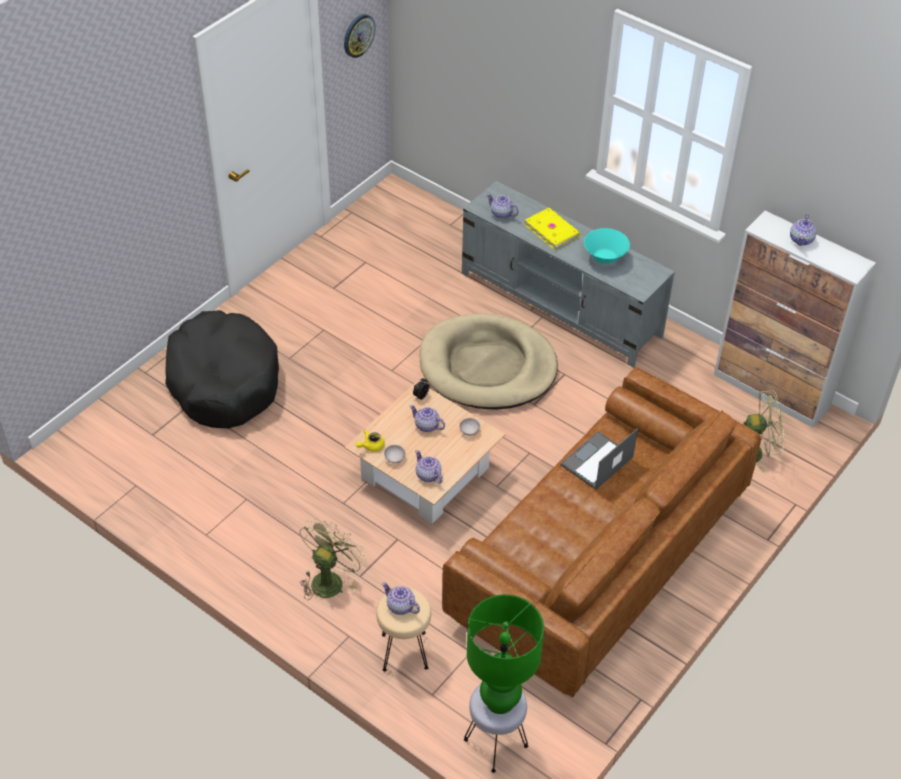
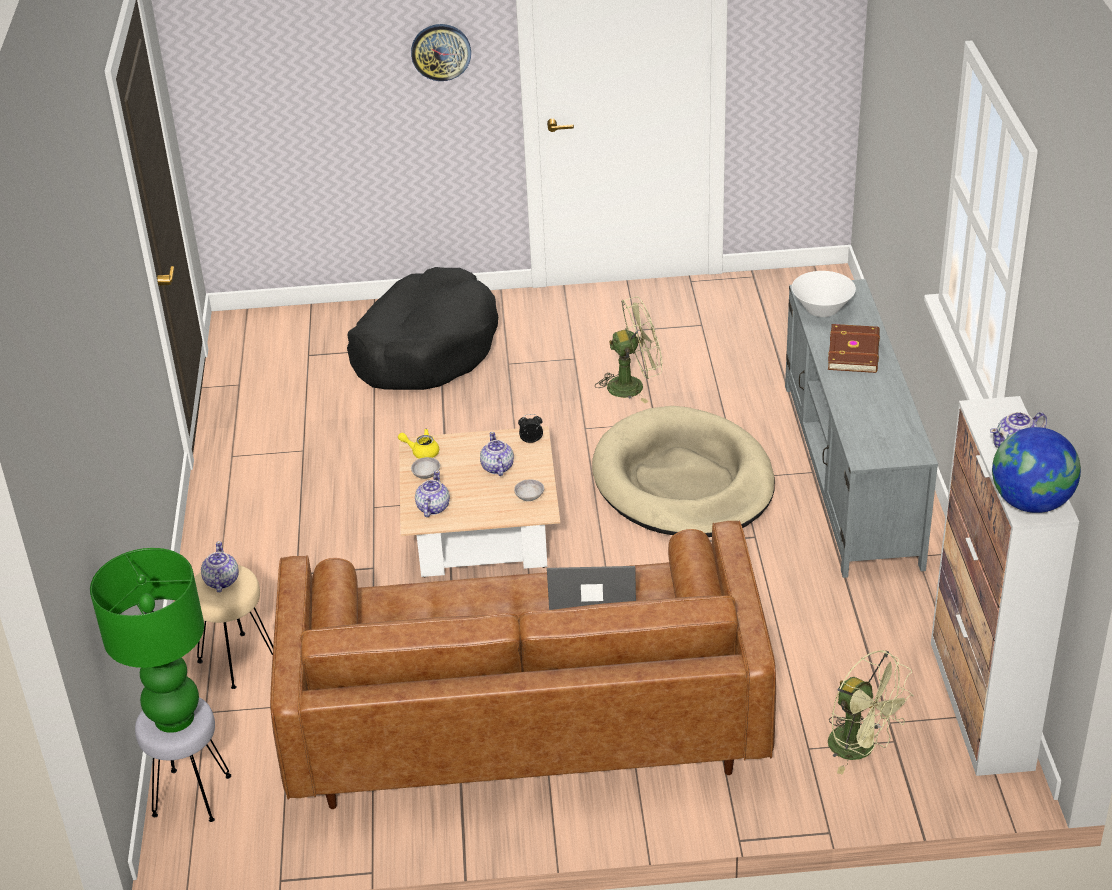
camera: 50 degrees right, 10 degrees down
(329, 579) = (270, 558): green fan -> green fan (633, 385)
(358, 35) = (801, 34): wall clock -> wall clock (441, 51)
(501, 214) = (822, 310): teapot -> white bowl
(552, 230) = (855, 351): yellow book -> brown book
(605, 257) = (874, 406): turquoise bowl -> none
(847, 266) = (1031, 503): none -> globe

